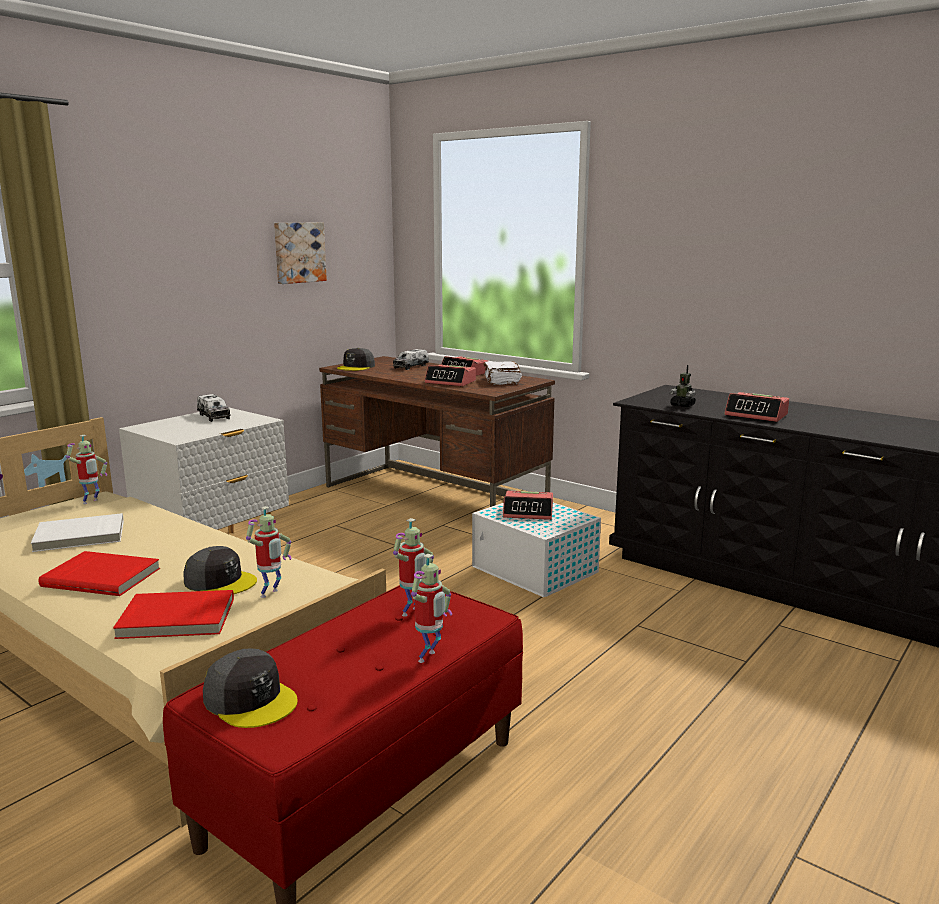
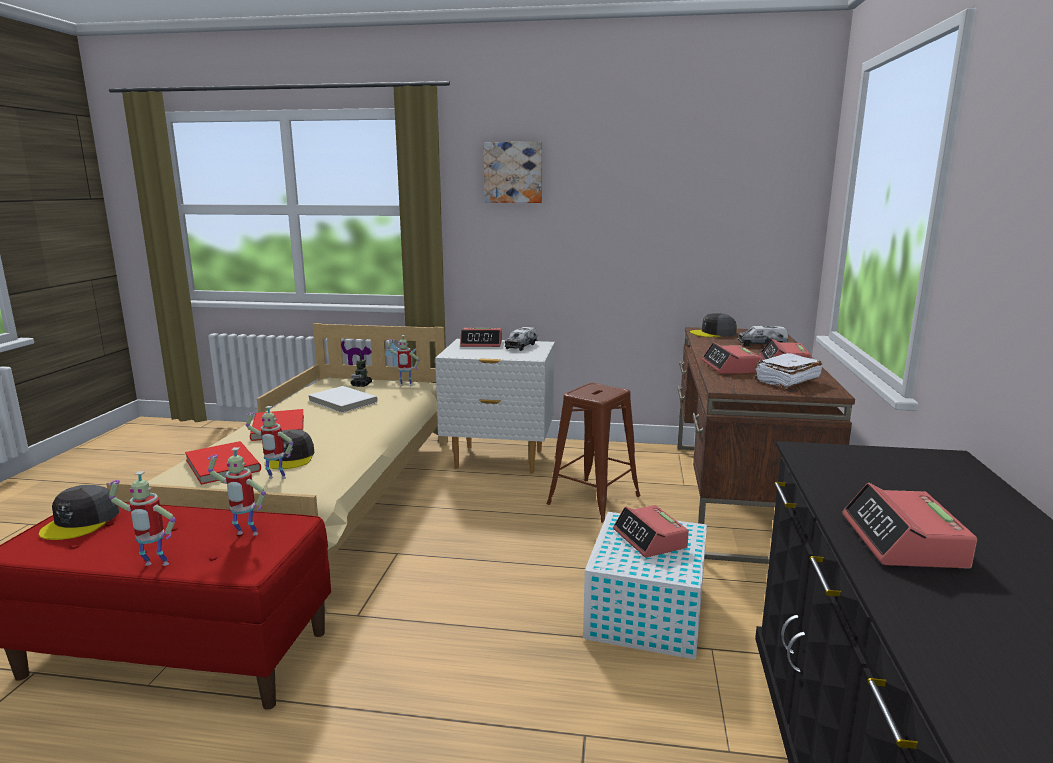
camera: 60 degrees right, 0 degrees up
(168, 424) = (481, 344): none -> alarm clock
(298, 252) = (681, 207): picture -> picture (513, 172)
(361, 539) = (593, 500): none -> brown stool
(682, 405) = (848, 480): toy robot -> toy robot (361, 385)

